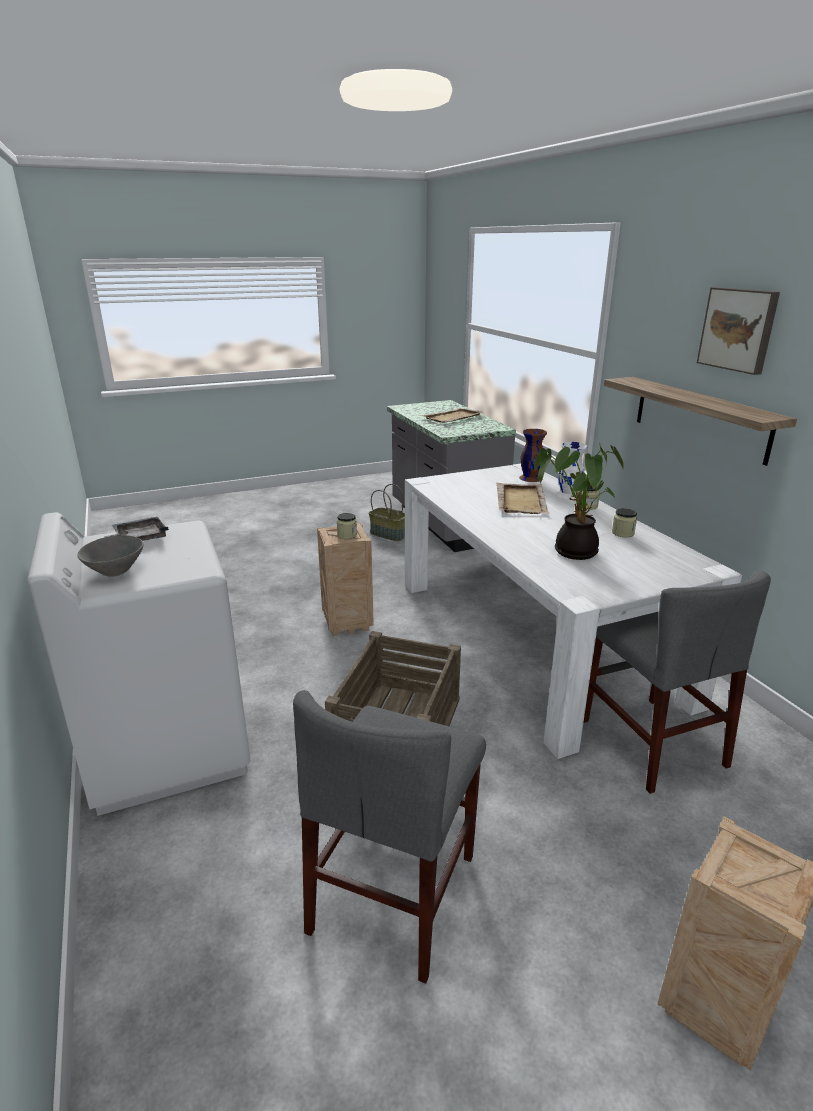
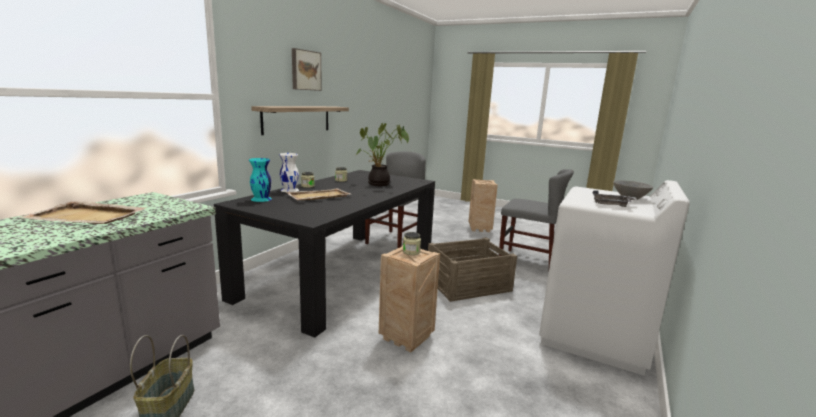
camera: 130 degrees left, 10 degrees down
(394, 892) = (528, 262): grey chair -> grey chair turned 45 degrees clockwise
(530, 478) = (261, 199): brown vase -> turquoise vase
(533, 638) = (342, 273): white dining table -> black dining table

